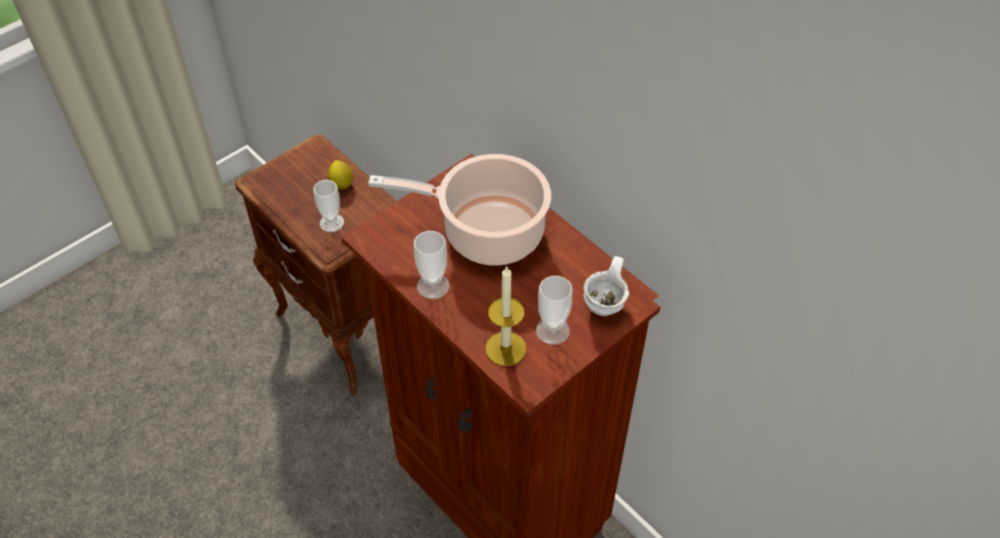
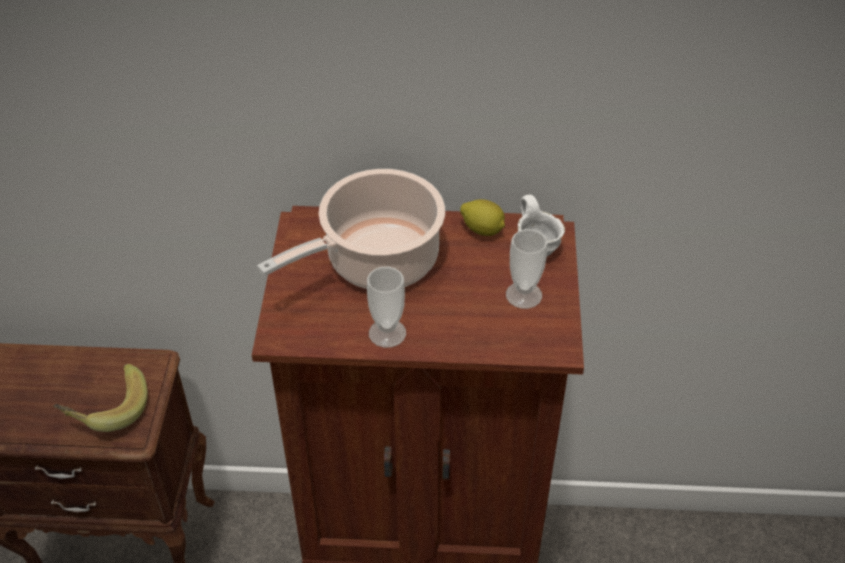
camera: 45 degrees left, 5 degrees down
(331, 222) = (107, 410): cup -> banana
(342, 183) = (75, 369): lemon -> lemon (482, 230)
(506, 349) = (507, 335): candle -> none

